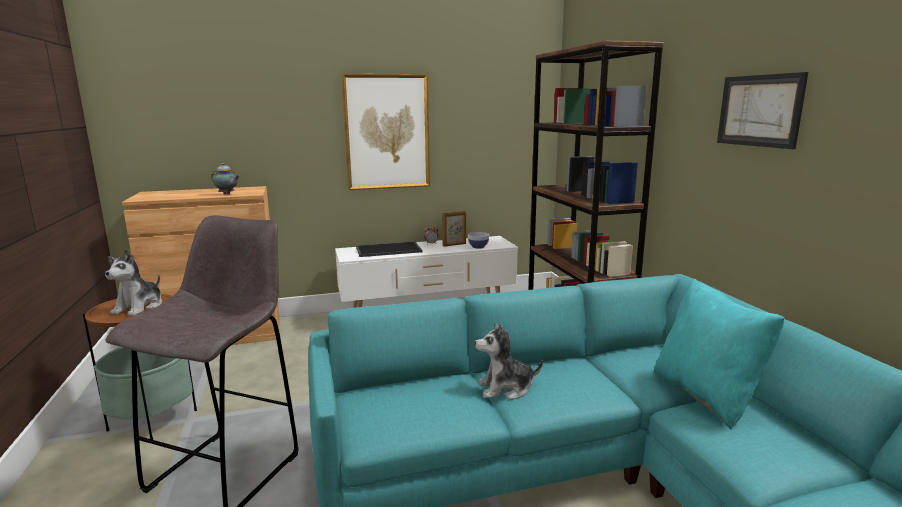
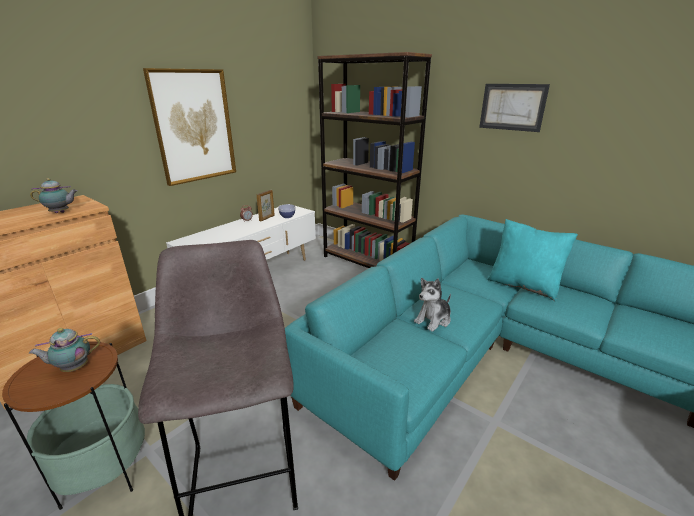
camera: 35 degrees left, 10 degrees up
(140, 307) = (73, 368): plush toy -> teapot
(388, 250) = (219, 234): tray -> none

